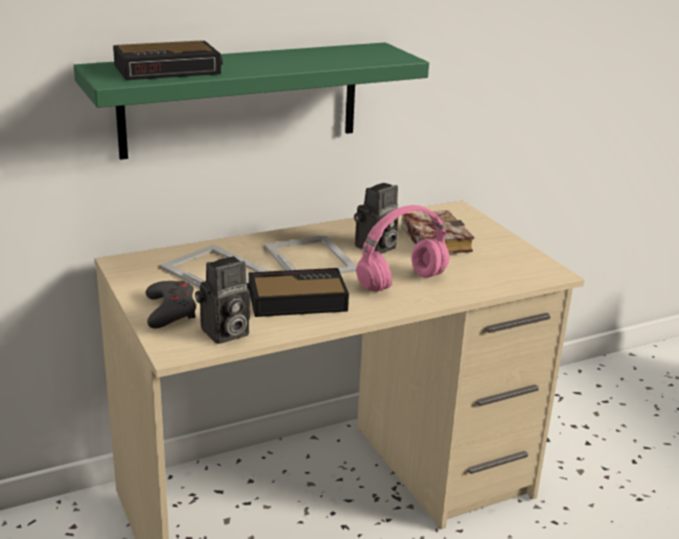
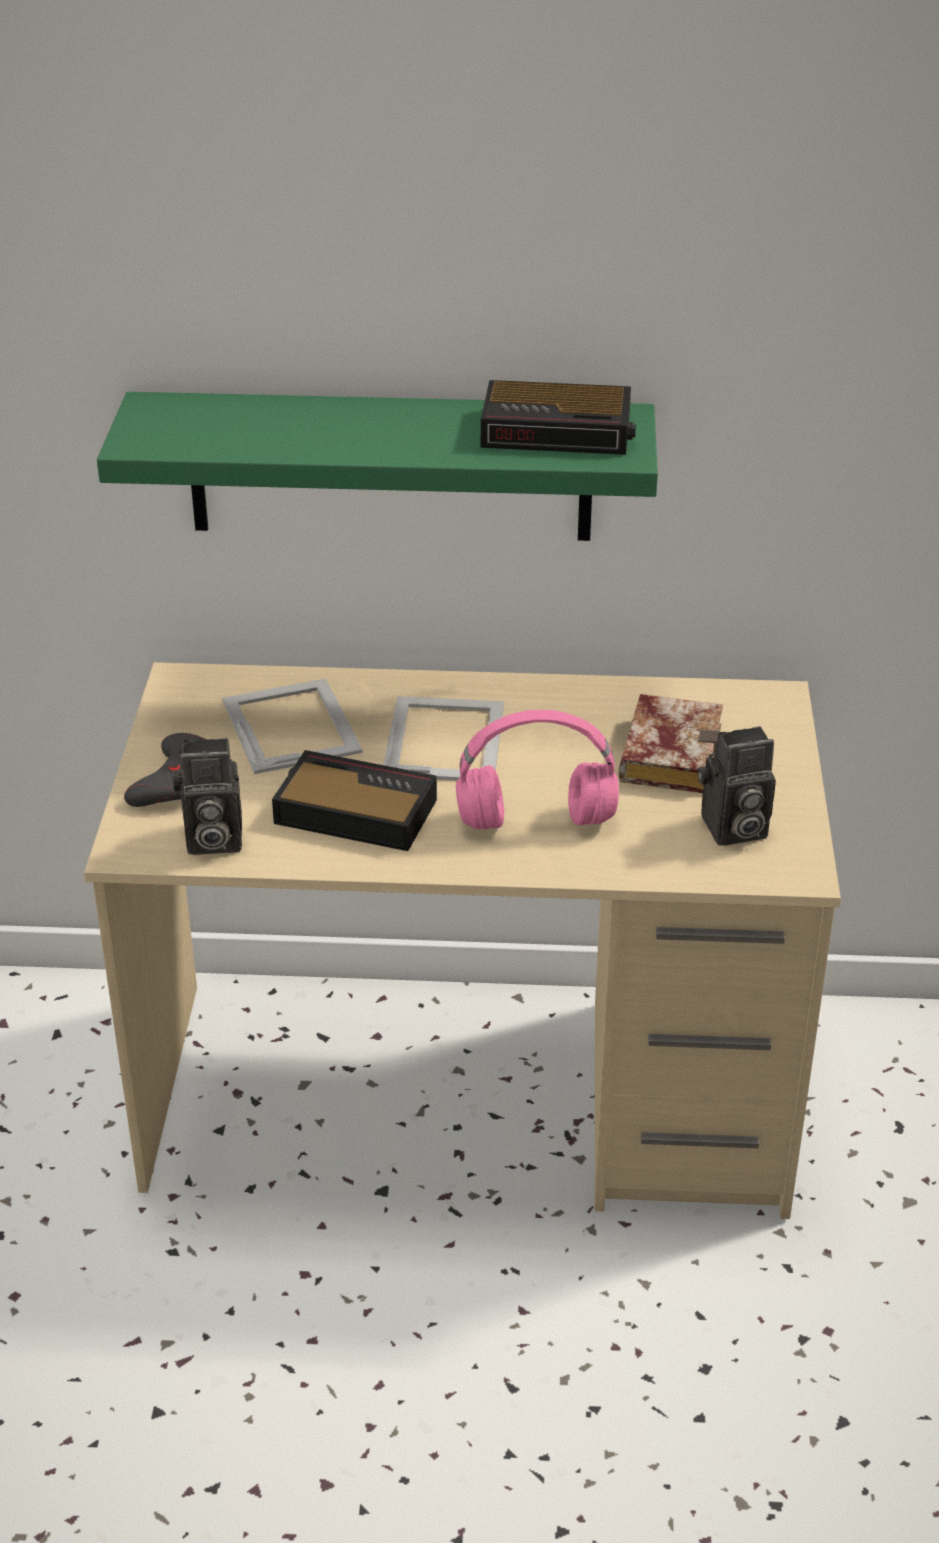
camera: 30 degrees right, 10 degrees up
(169, 69) = (237, 428): alarm clock -> alarm clock (560, 431)
(375, 248) = (560, 746): camera -> camera (732, 830)

